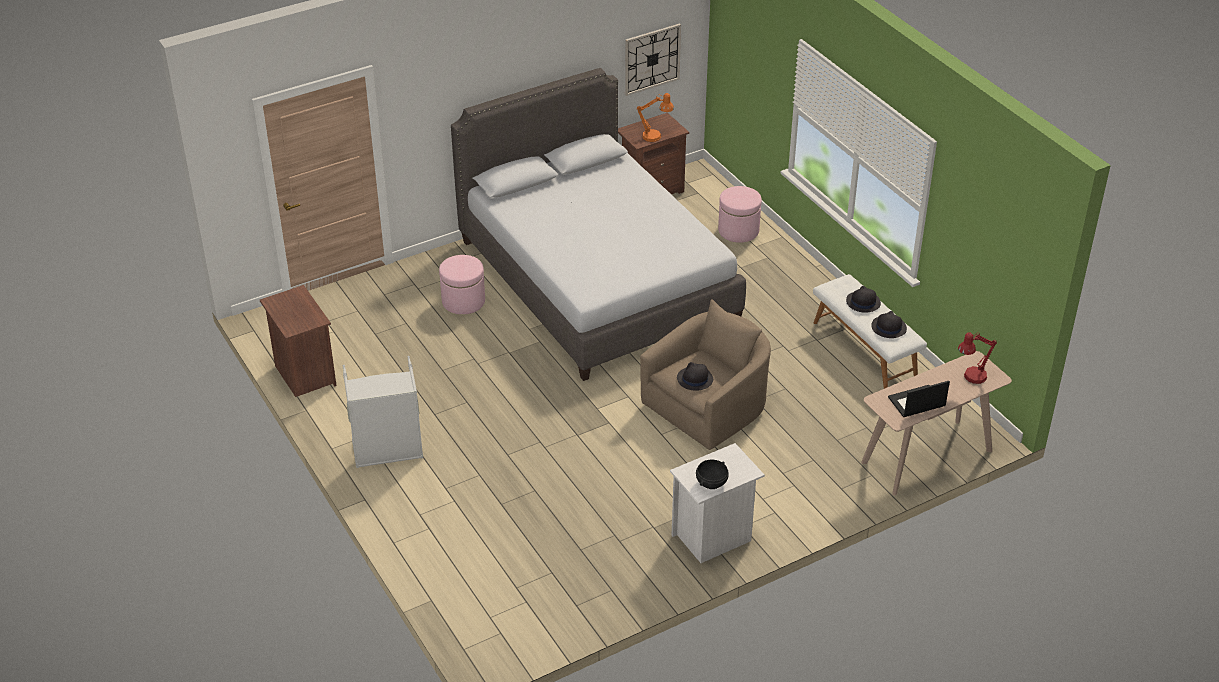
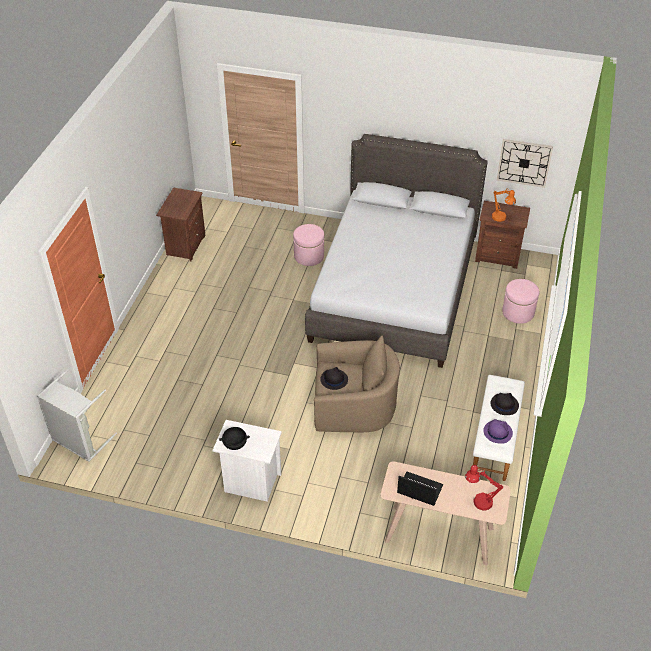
camera: 45 degrees right, 5 degrees up
(387, 451) = (167, 312): grey laundry basket -> grey laundry basket (79, 441)
(888, 327) = (497, 432): black hat -> purple hat

